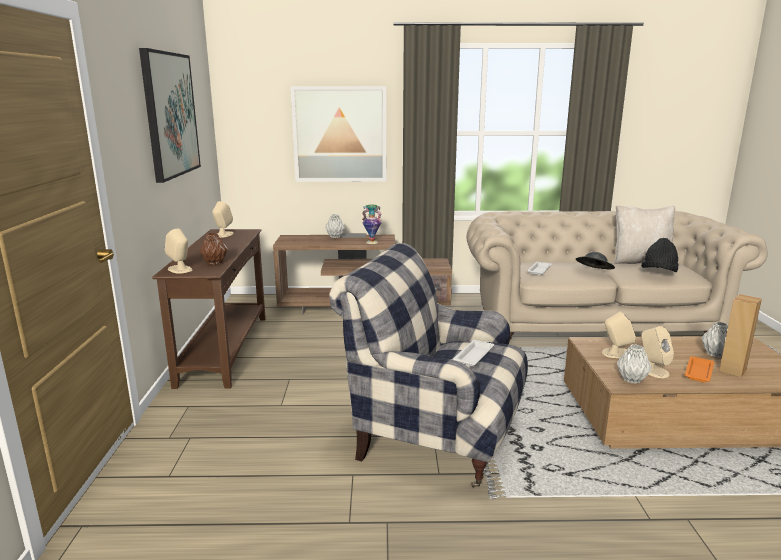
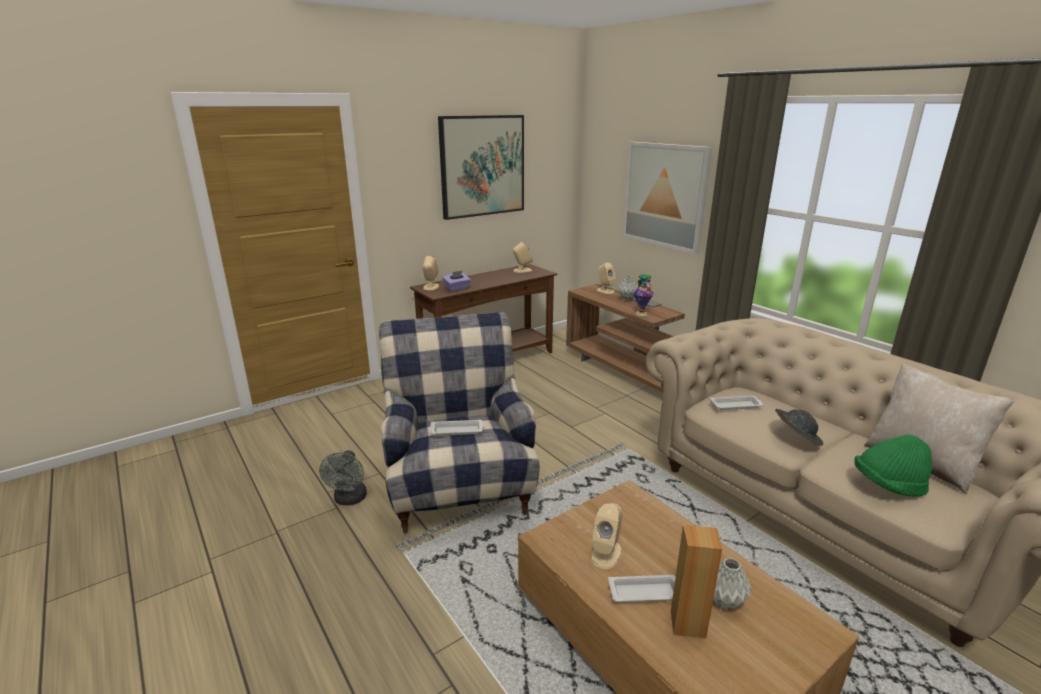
camera: 55 degrees right, 5 degrees up
(215, 262) = (457, 289): brown vase -> purple tissue box
(382, 509) = (349, 500): none -> grey fan
(616, 353) = (623, 519): beige speaker -> beige speaker (605, 291)
(632, 379) = (565, 543): grey vase -> none
(658, 273) = (887, 485): black hat -> green hat
(699, 372) = (646, 592): orange tray -> white tray

